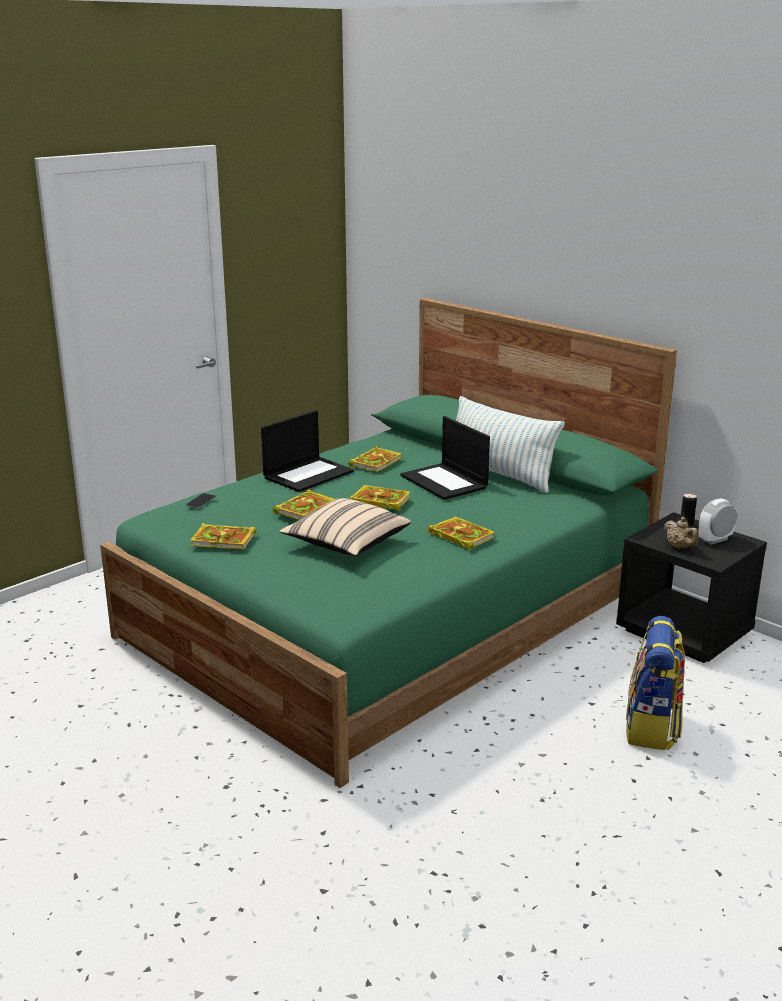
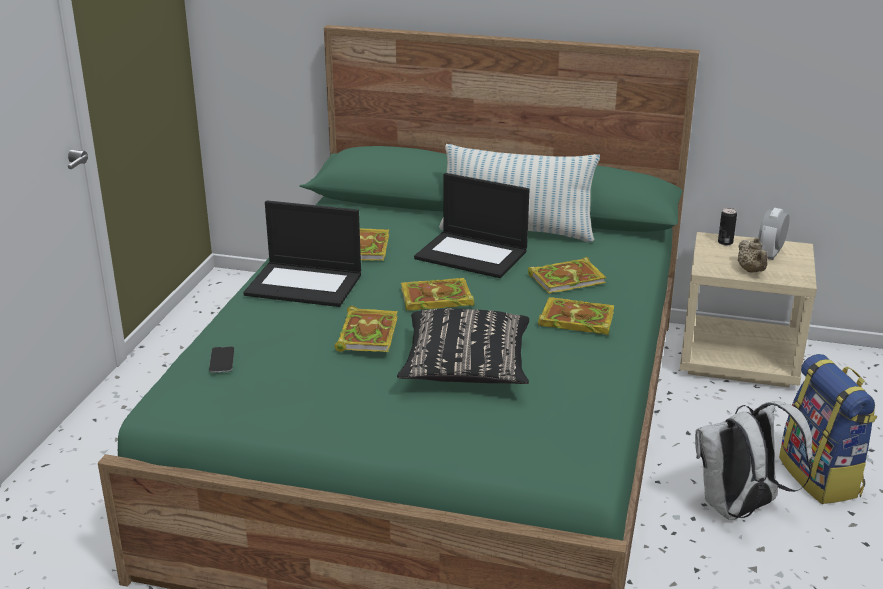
camera: 30 degrees left, 5 degrees up
(225, 540) = (316, 408): book -> book (568, 279)
(308, 474) = (305, 284): laptop -> laptop turned 90 degrees clockwise
(346, 545) = (466, 369): beige pillow -> black pillow
(557, 726) = (739, 509): none -> white backpack
(680, 547) = (751, 271): beige teapot -> beige teapot turned 45 degrees clockwise
(685, 632) = (739, 358): black nightstand -> beige nightstand

